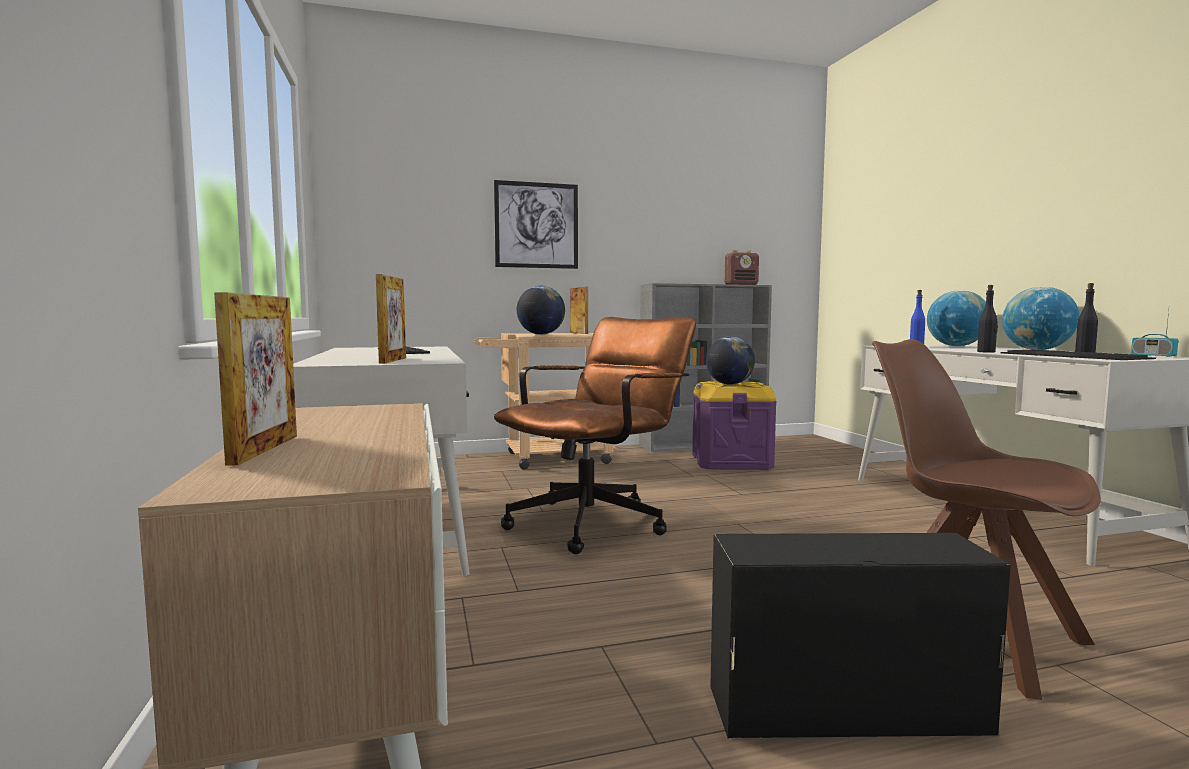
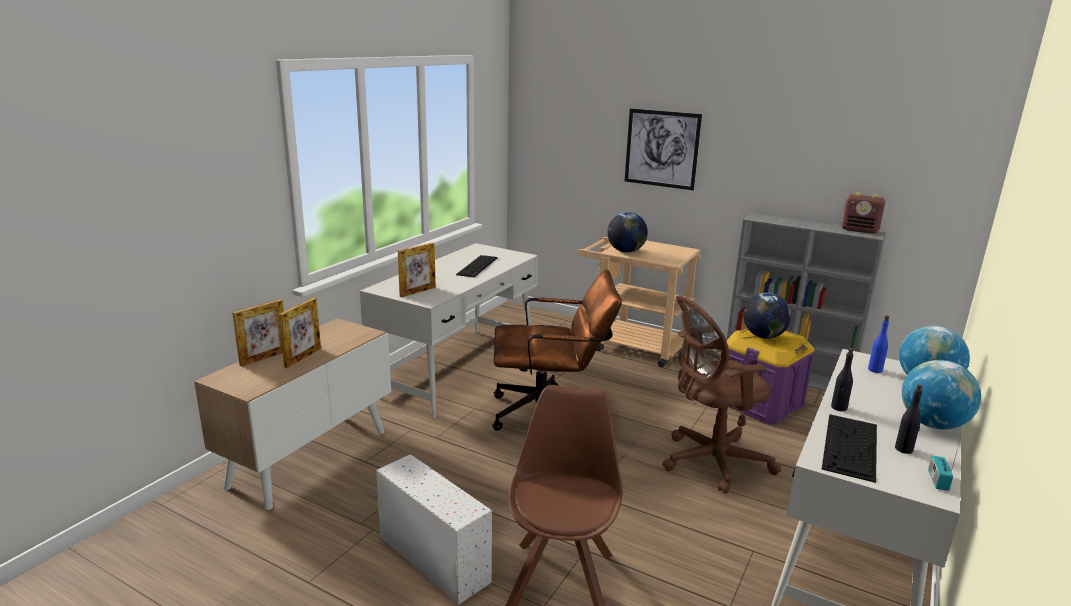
camera: 45 degrees right, 15 degrees up
(579, 333) = (673, 251): picture frame -> picture frame (303, 357)
(801, 502) = (710, 462): none -> brown office chair
(841, 710) = (432, 558): black storage box -> white storage box

